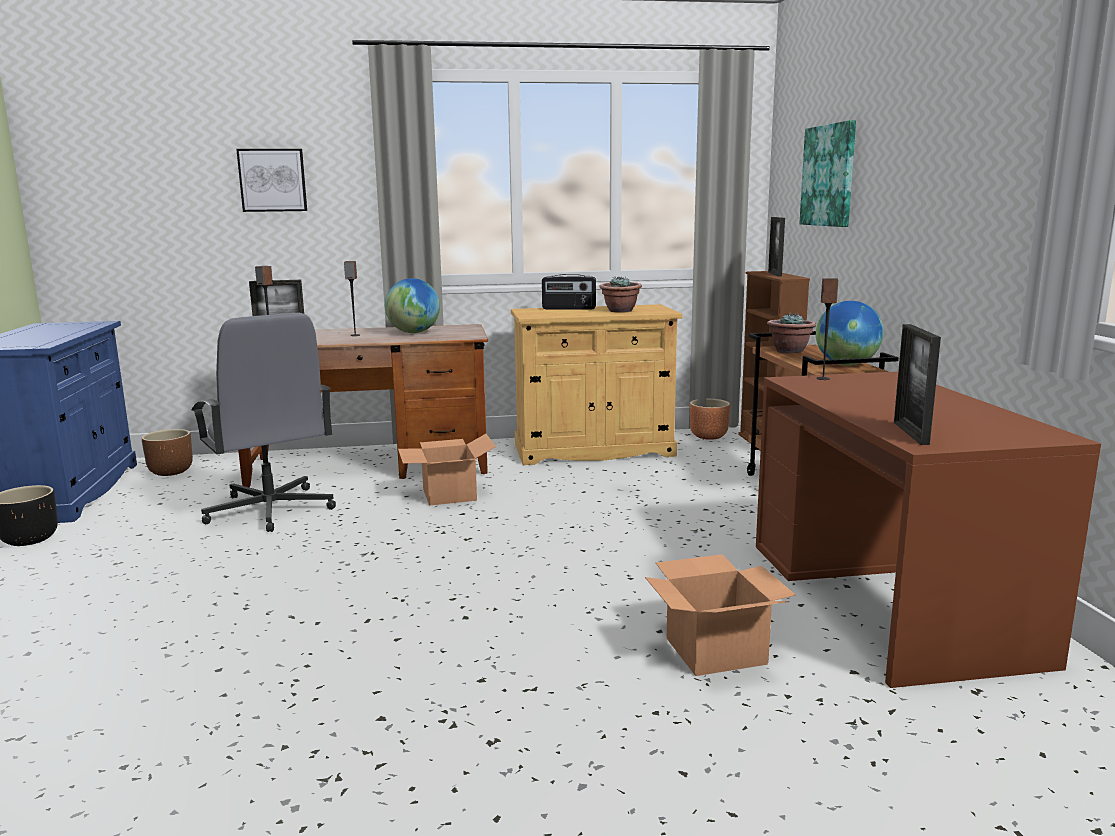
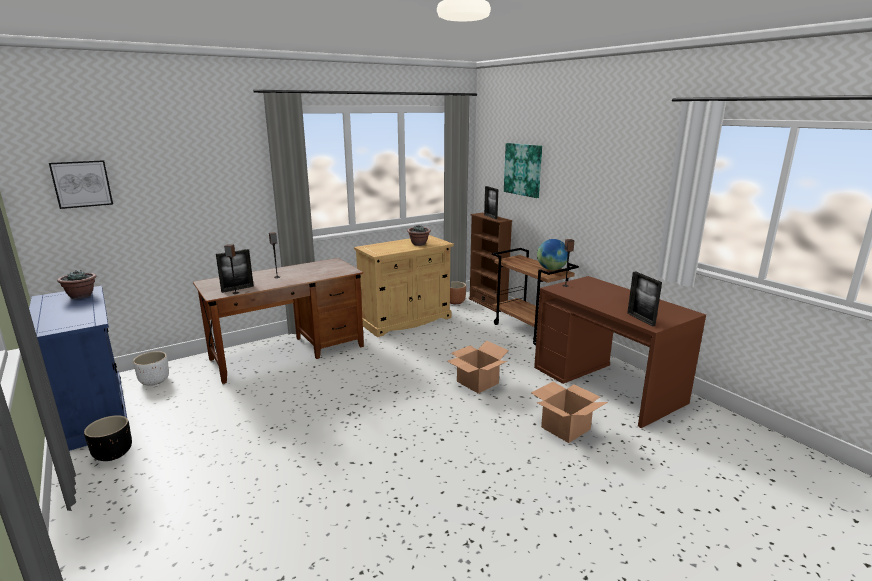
camera: 25 degrees left, 5 degrees up
(171, 472) = (154, 381): brown planter -> white planter
(270, 510) = (259, 396): grey office chair -> none
(272, 180) = (200, 179): picture -> picture (82, 184)
(414, 332) = (310, 270): globe -> none
(450, 495) = (357, 365): cardboard box -> cardboard box (478, 382)
(569, 308) = (387, 244): radio -> none
(789, 351) = (515, 261): potted plant -> potted plant (81, 296)

